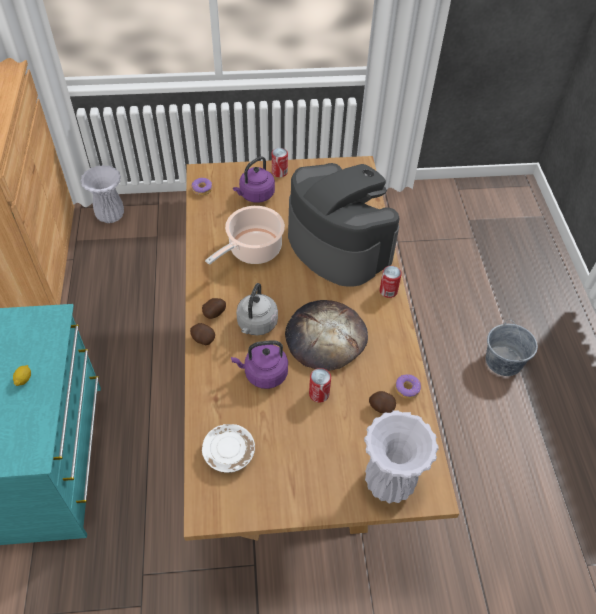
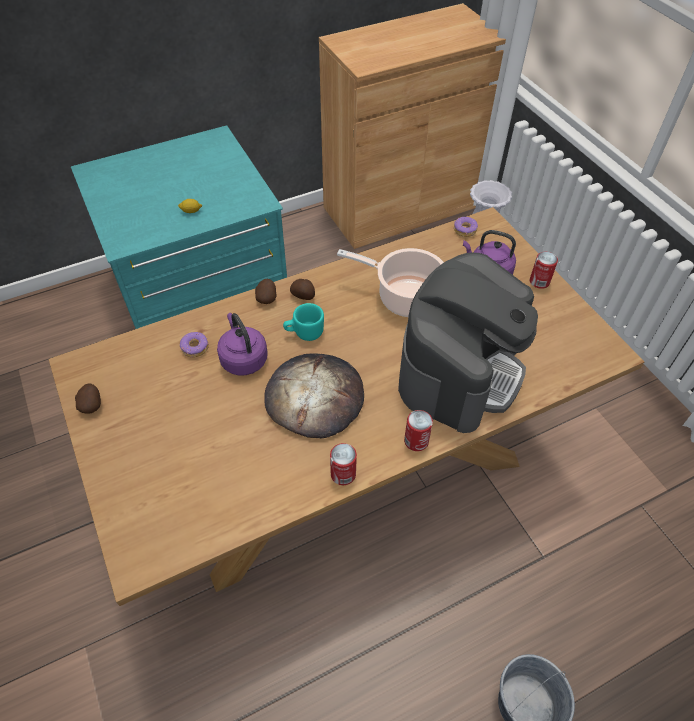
camera: 70 degrees right, 0 degrees up
(229, 452) = (142, 361): white plate -> none
(256, 325) = (304, 333): grey kettle -> turquoise mug
(319, 394) = (235, 414): can -> can (343, 474)
(381, 407) = (238, 479): potato -> potato (92, 404)
(388, 482) = (141, 512): white vase -> none
(407, 389) = (274, 500): donut -> donut (195, 348)

